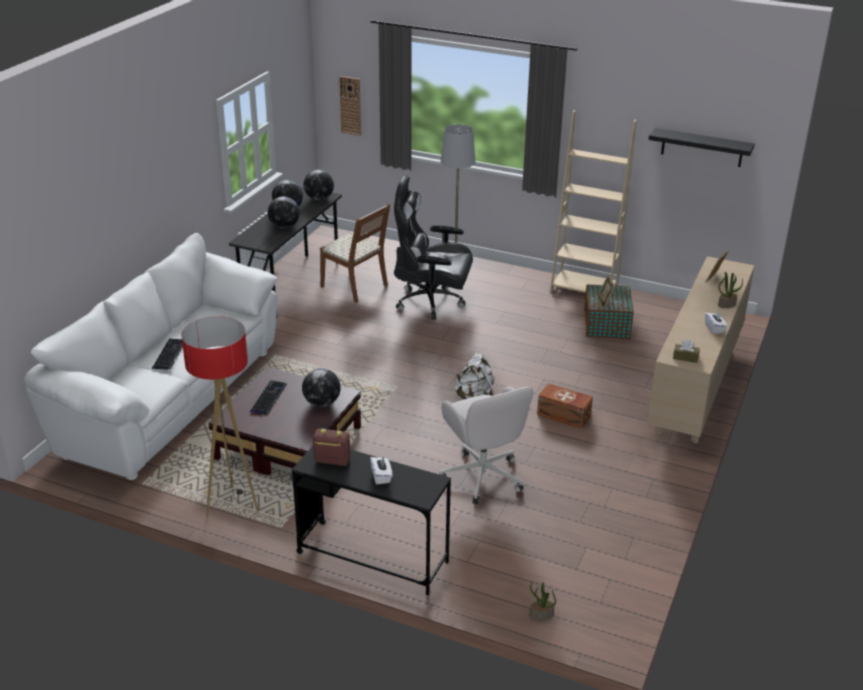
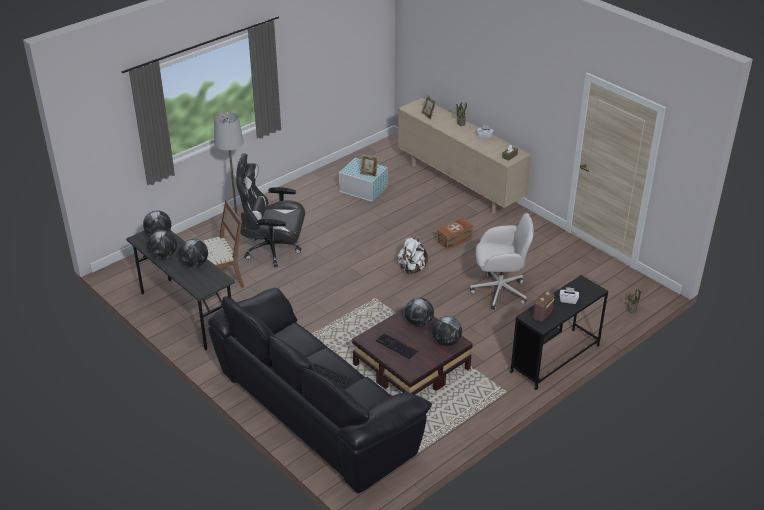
camera: 65 degrees left, 5 degrees up
(171, 401) = (317, 417): white sofa -> black sofa
(232, 504) = (469, 409): floor lamp -> none
(297, 431) = (446, 342): none -> globe
(350, 105) = (105, 153): wall clock -> none
(433, 303) = (275, 250): black office chair -> black office chair turned 60 degrees clockwise
(583, 290) = (313, 182): beige bookcase -> none
(606, 325) = (364, 189): brown storage box -> white storage box
(702, 147) = (353, 44): black shelf -> none

